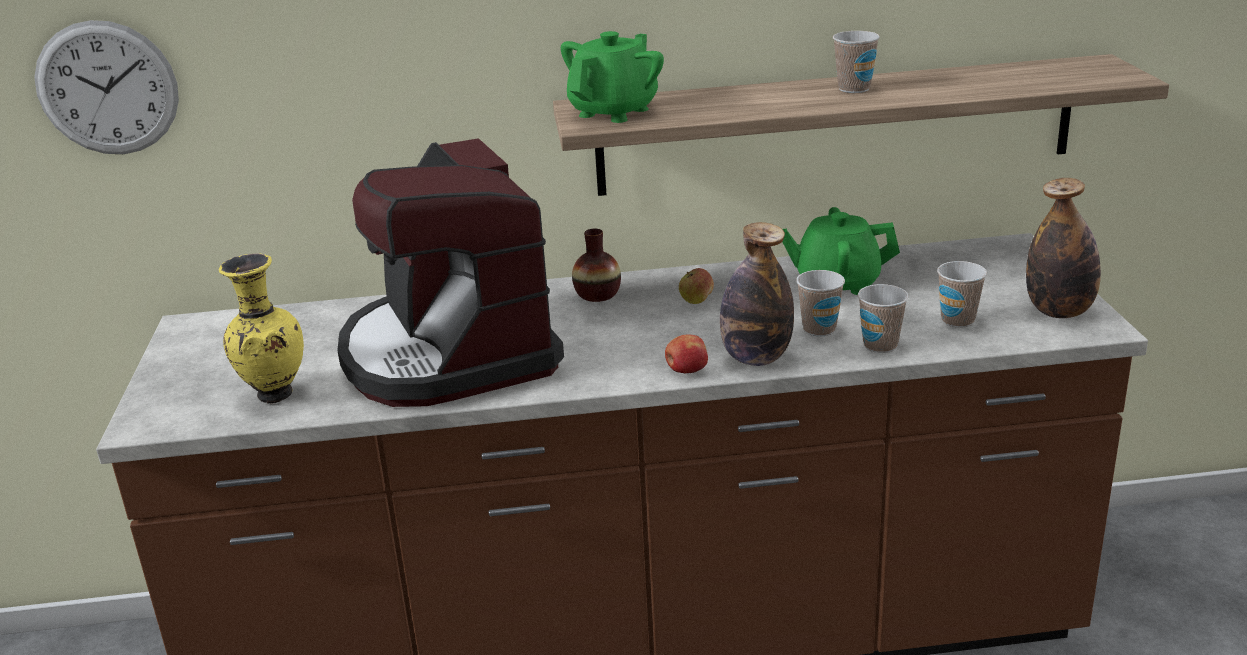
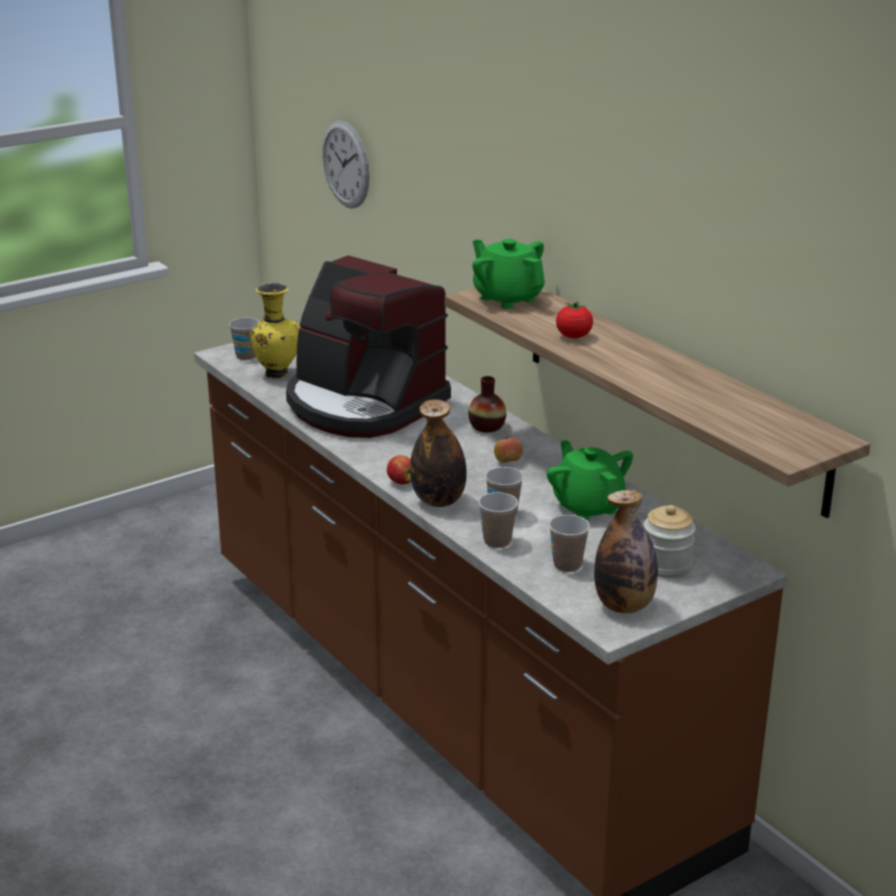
camera: 60 degrees right, 0 degrees up
(449, 353) = (363, 404): coffee machine -> coffee machine turned 90 degrees counterclockwise
(614, 112) = (507, 298): green teapot -> green teapot turned 135 degrees counterclockwise
(762, 103) = (573, 336): none -> tomato
(854, 88) = (641, 359): cup -> cup (246, 356)
(987, 276) = (666, 566): none -> jar

